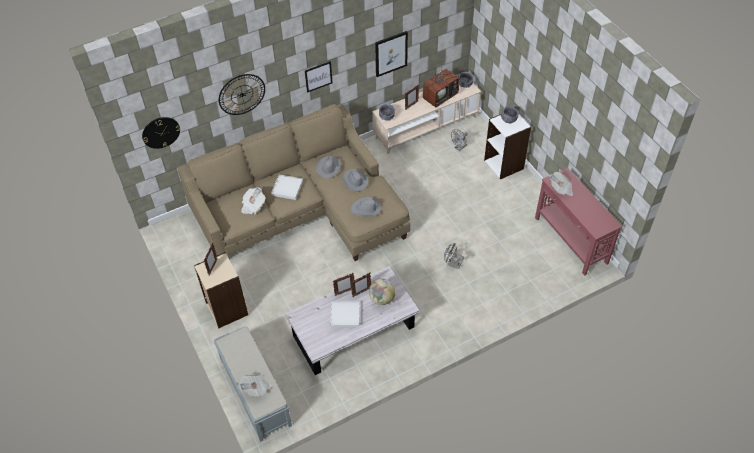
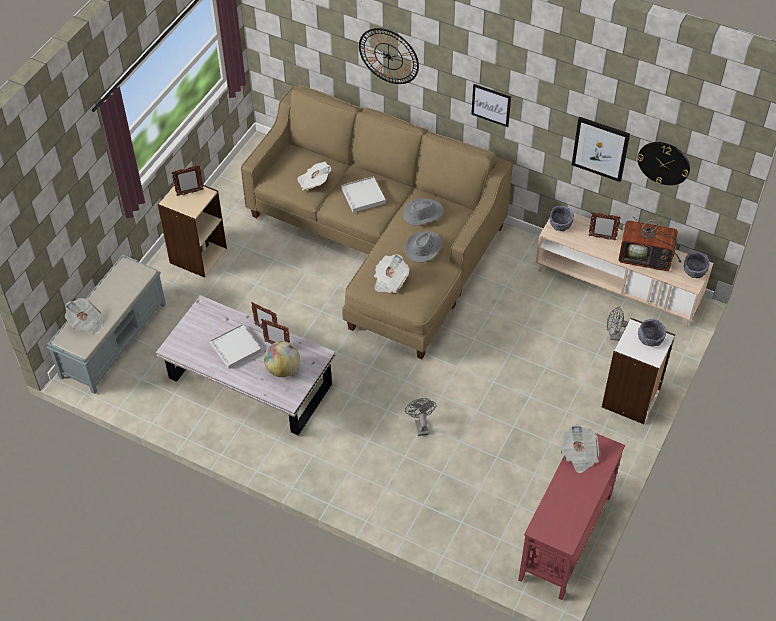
camera: 55 degrees right, 0 degrees up
(161, 132) = (287, 31): wall clock -> wall clock (663, 163)
(366, 209) = (389, 281): grey hat -> newspaper

